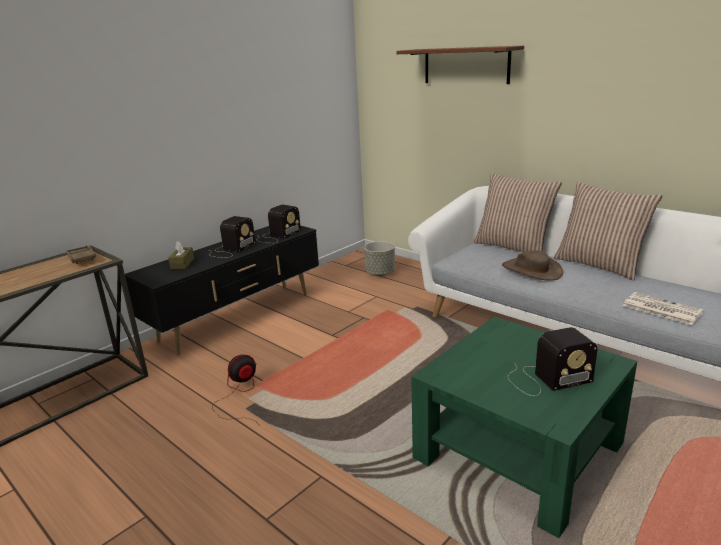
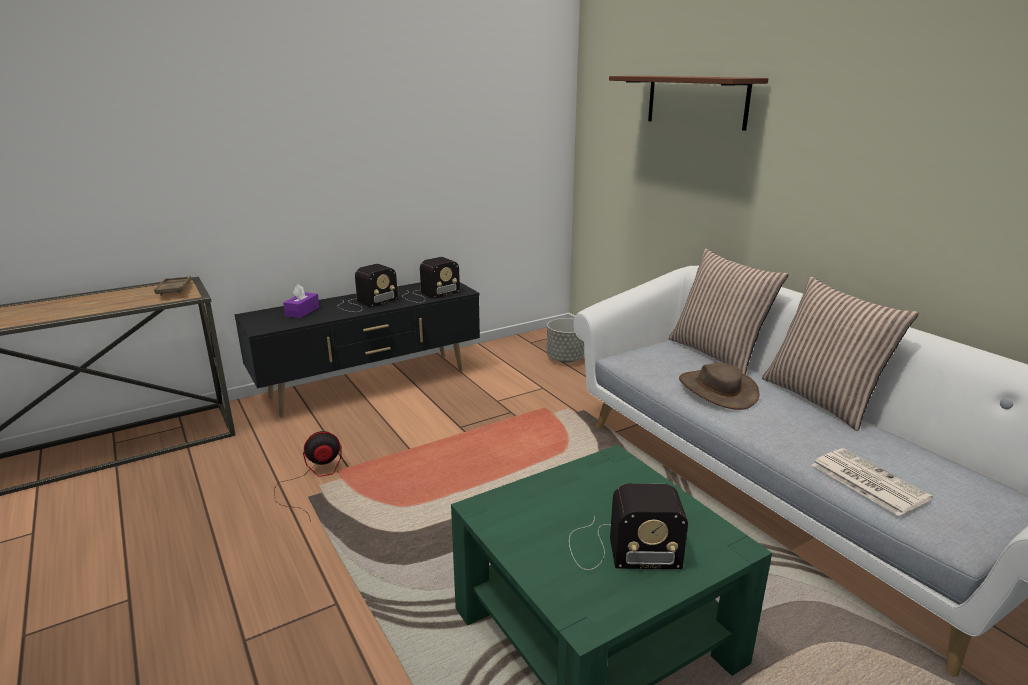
camera: 15 degrees right, 0 degrees up
(182, 263) = (302, 311): brown tissue box -> purple tissue box

